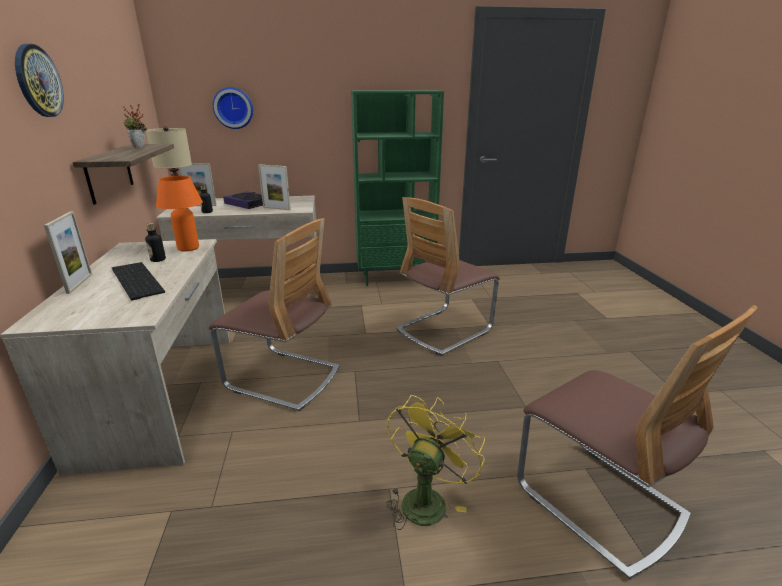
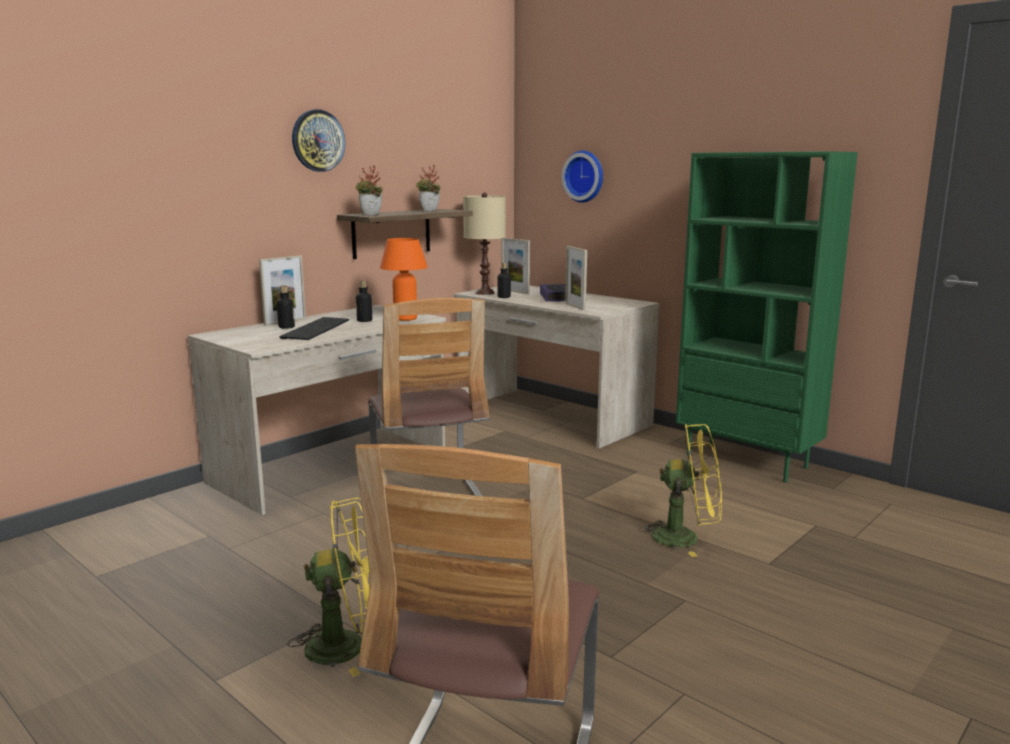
camera: 50 degrees right, 10 degrees down
(99, 288) = (286, 327): none -> bottle
(117, 158) = (370, 215): none -> potted plant
(444, 330) = (685, 538): chair -> yellow fan

